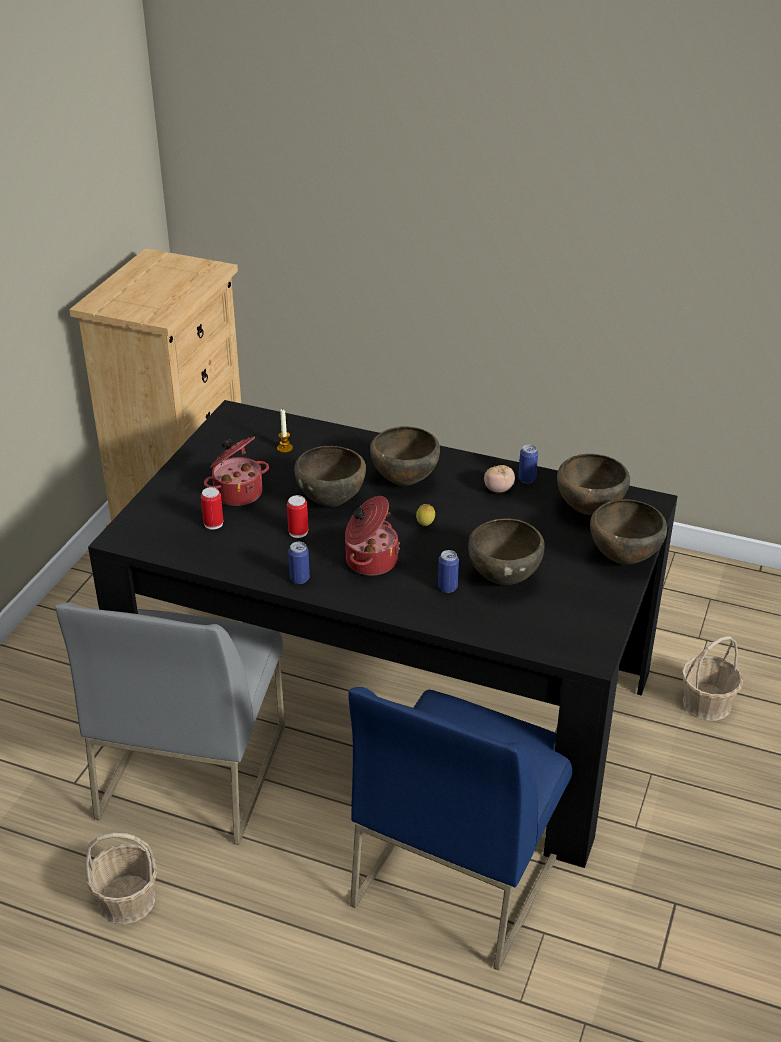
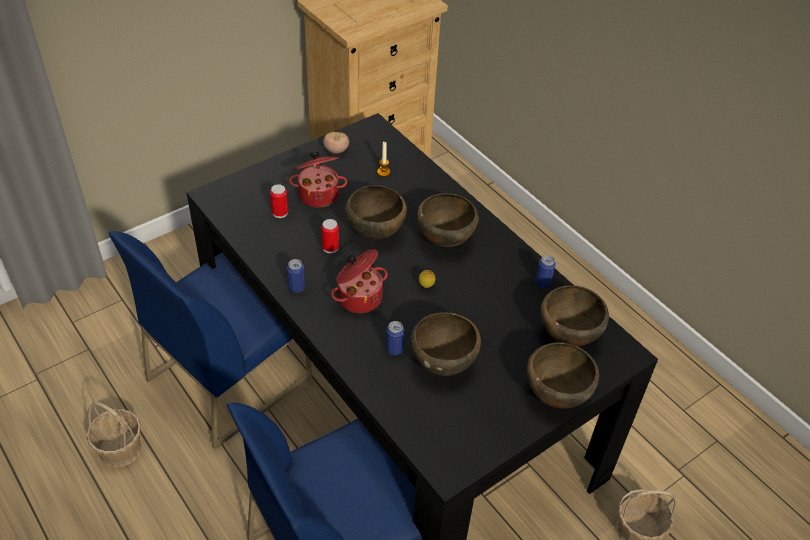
camera: 30 degrees right, 10 degrees up
(192, 769) = (229, 376): grey chair -> blue chair
(498, 489) = (511, 282): tomato -> tomato (336, 150)

